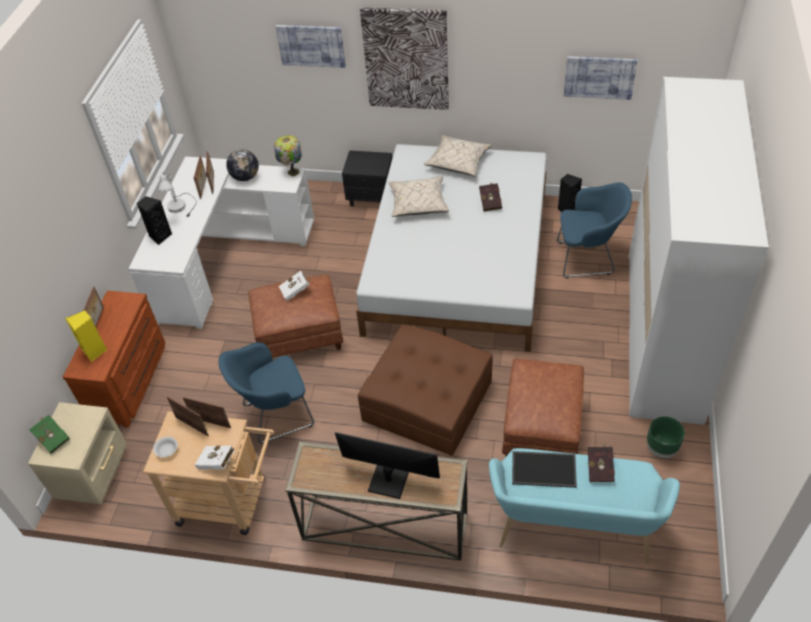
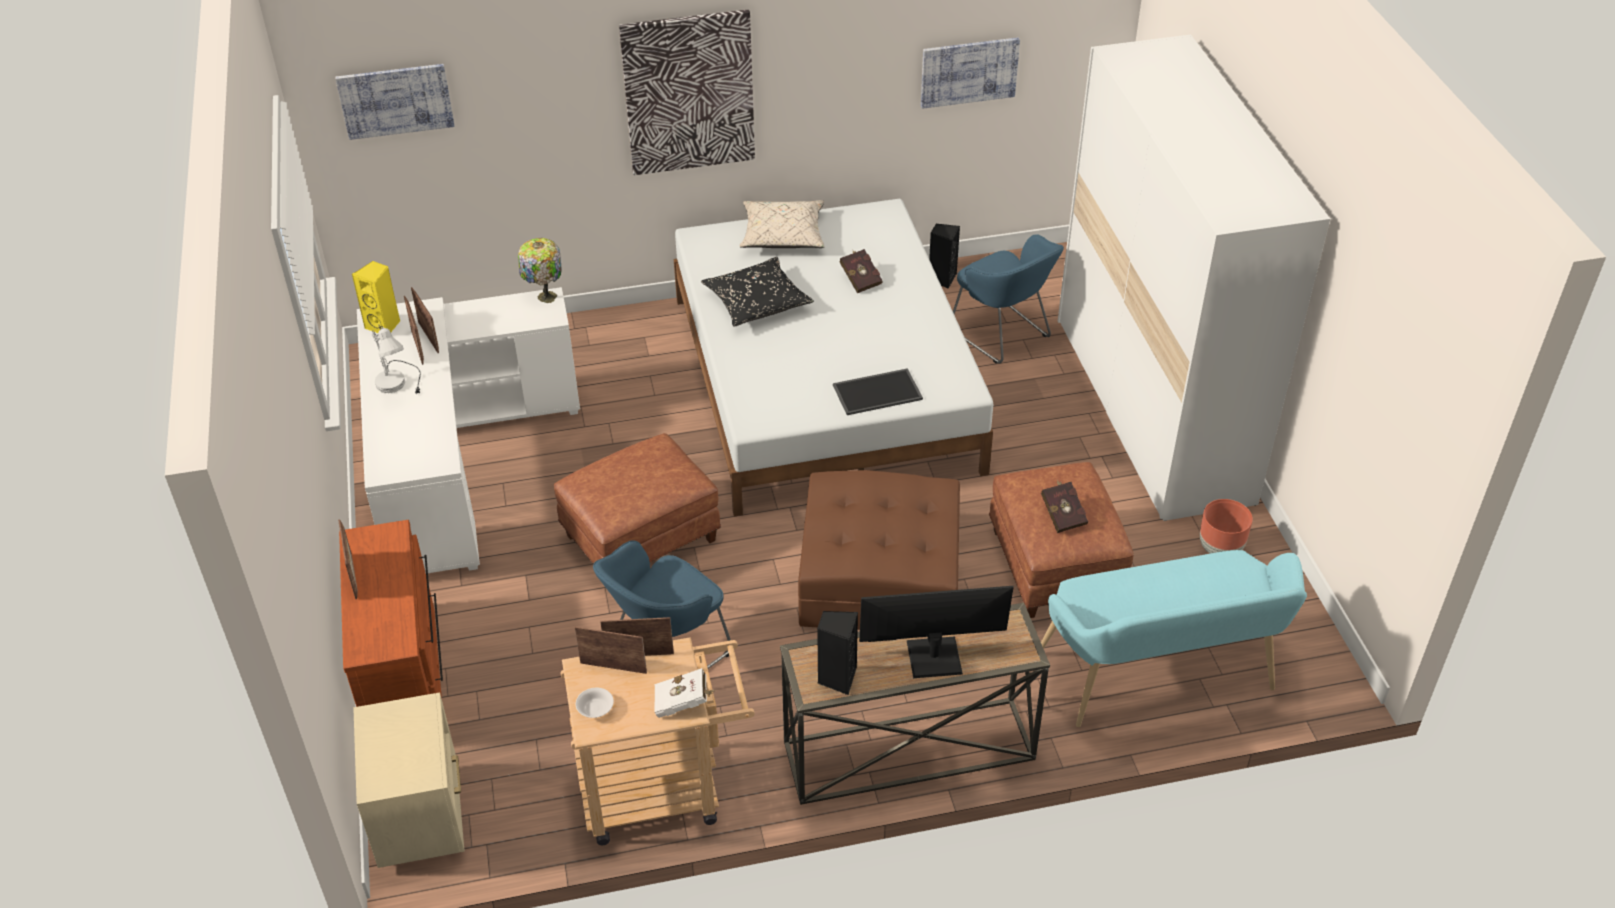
camera: 25 degrees left, 5 degrees down
(52, 438) = (375, 758): green book -> none
(95, 351) = (376, 618): yellow speaker -> yellow speaker (384, 326)
(160, 236) = (389, 431): black speaker -> black speaker (837, 678)
(245, 177) = (473, 319): globe -> none
(296, 291) = (635, 464): white book -> none
(311, 45) = (539, 96): picture -> picture (395, 100)
(371, 198) = (644, 323): black nightstand -> none
(418, 203) = (756, 302): beige pillow -> black pillow
(544, 468) = (1116, 592): tray -> tray (878, 391)
(587, 258) = (1003, 336): blue armchair -> blue armchair turned 75 degrees clockwise
(600, 468) = (1184, 572): red book -> red book (1062, 514)
(661, 449) = (1220, 549): green planter -> brown planter

